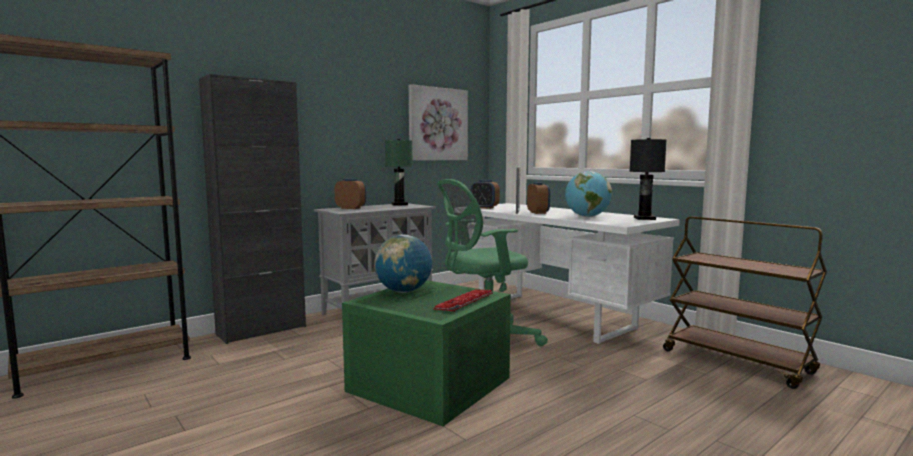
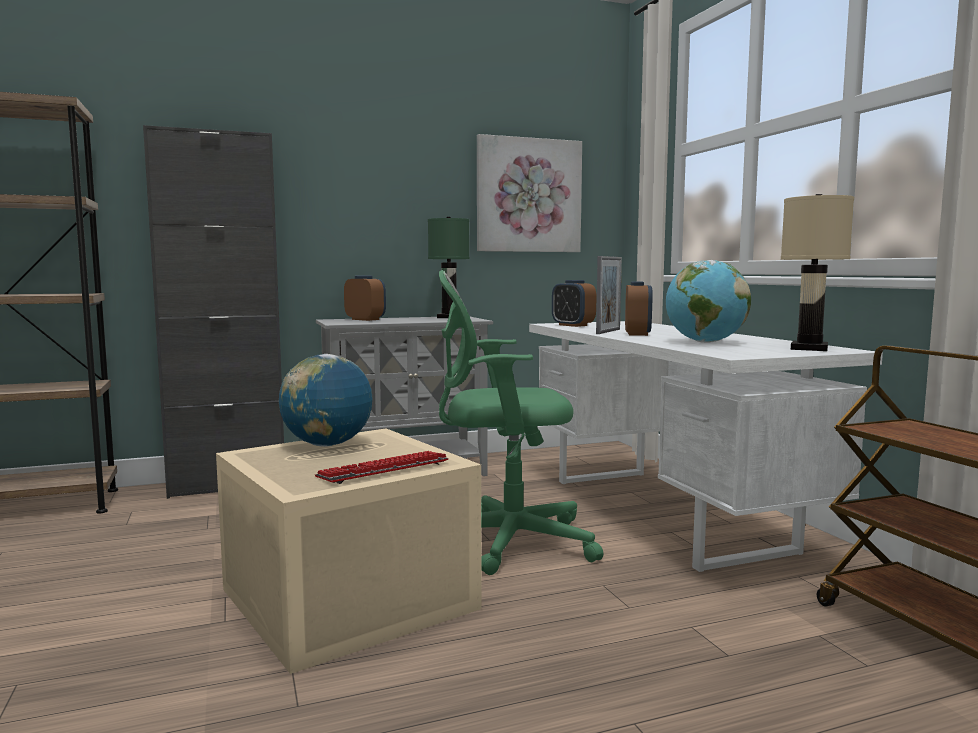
camera: 20 degrees right, 0 degrees up
(429, 385) = (346, 601): green storage box -> beige storage box
(644, 218) = (809, 348): black table lamp -> beige table lamp

